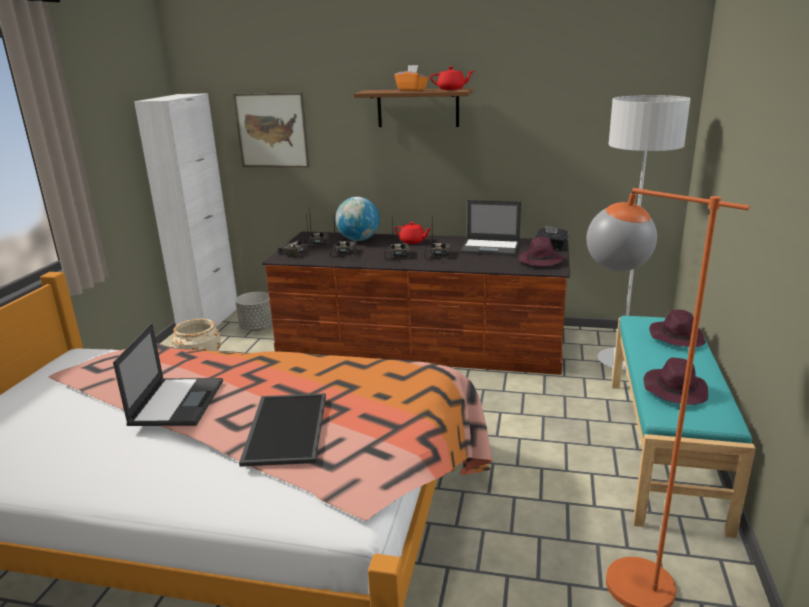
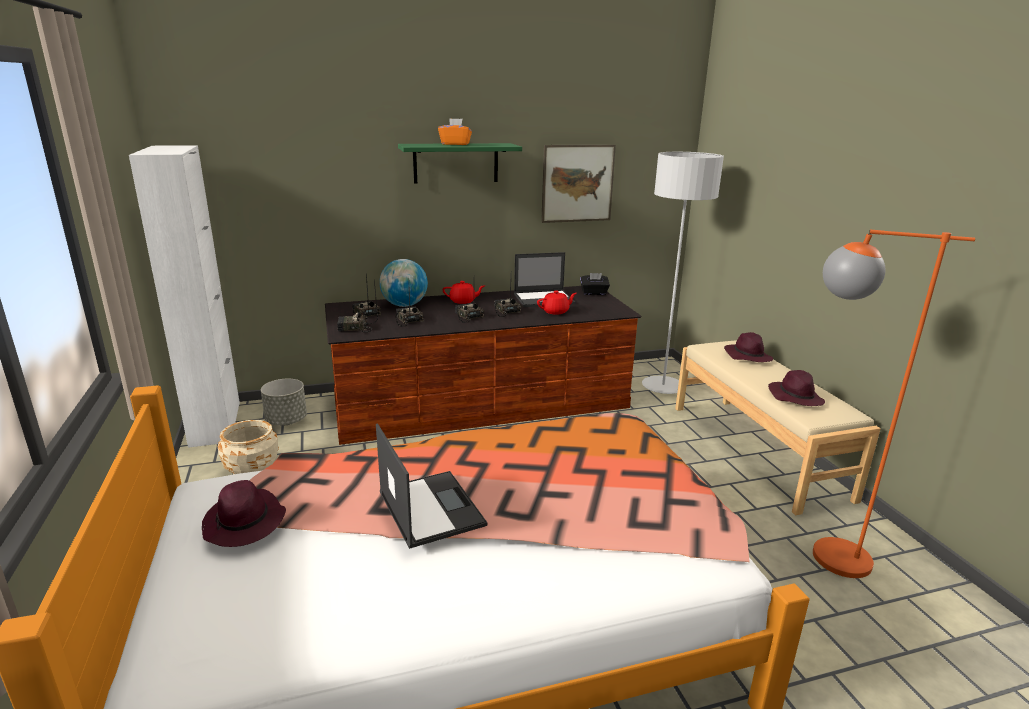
camera: 30 degrees left, 0 degrees up
(272, 130) = (285, 189): picture -> picture (577, 183)
(284, 428) = (576, 503): tray -> none
(418, 108) = (456, 163): brown shelf -> green shelf
(451, 89) = (497, 144): red teapot -> red teapot (556, 311)
(541, 261) = (603, 306): purple hat -> purple hat (245, 523)
(664, 448) = (757, 450): turquoise bench -> beige bench

